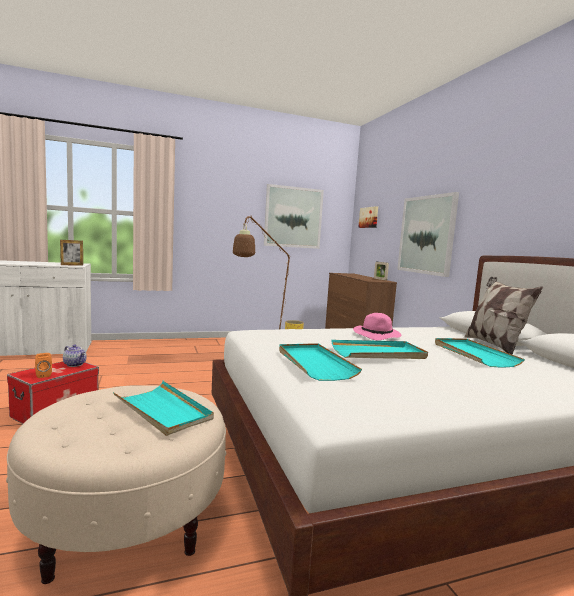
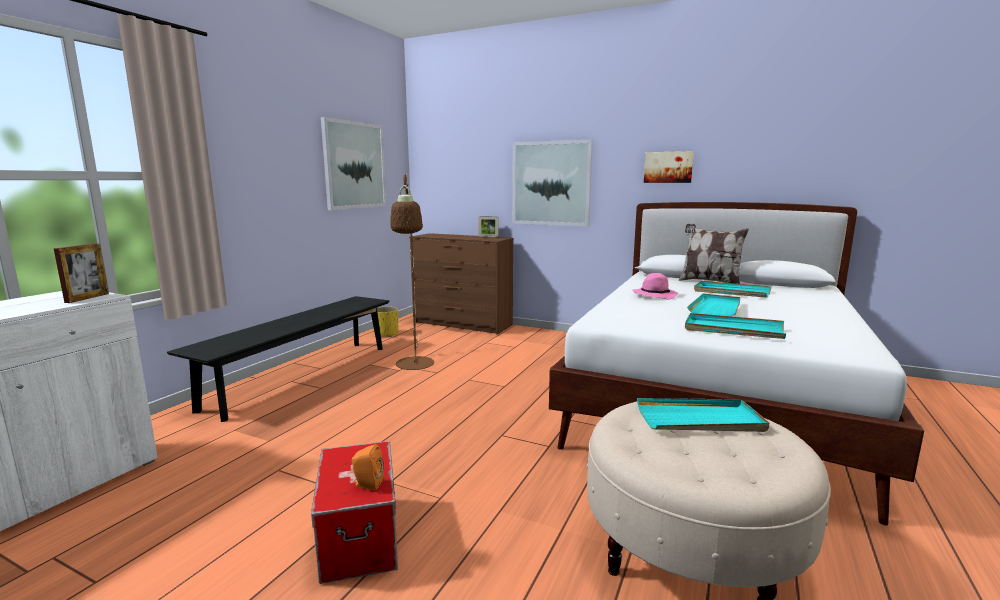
camera: 45 degrees left, 5 degrees up
(75, 364) = (354, 453): teapot -> none
(204, 345) = (302, 375): none -> black bench
(369, 217) = (445, 162): picture -> picture (668, 167)

